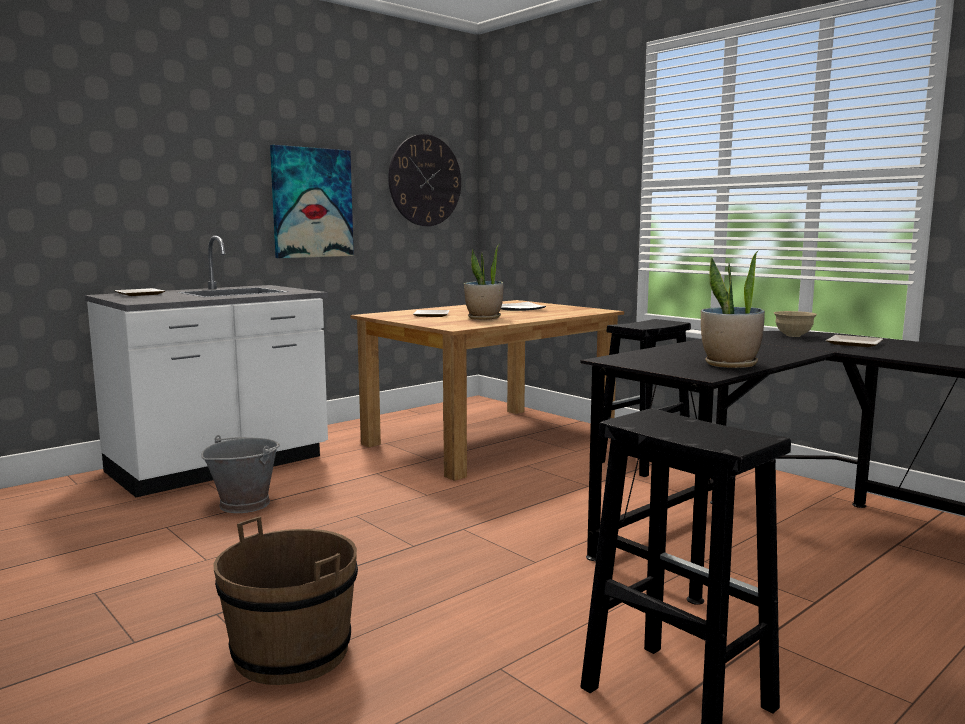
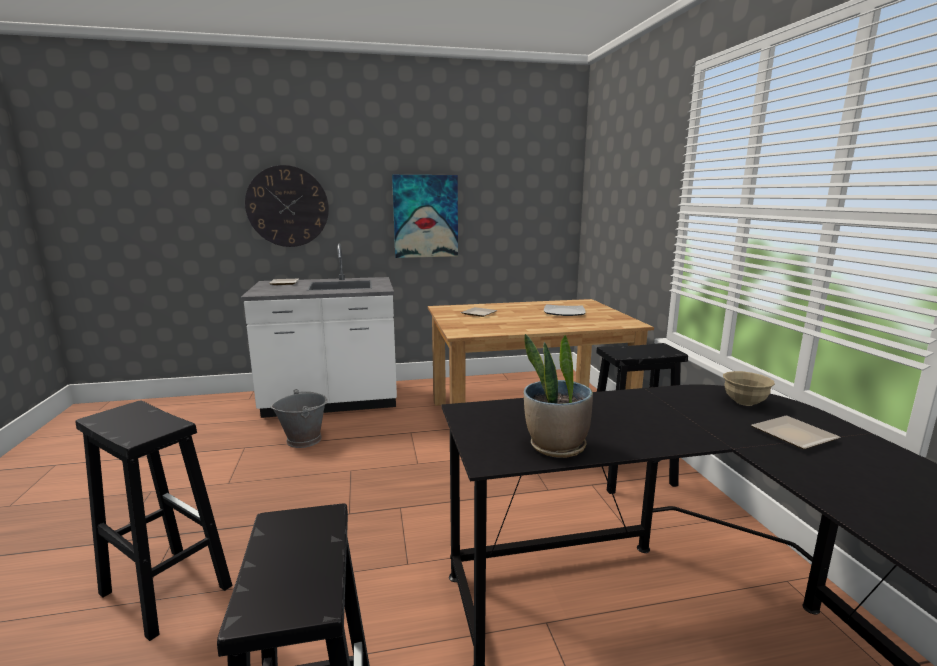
camera: 30 degrees right, 5 degrees up
(291, 652) = (164, 589): brown bucket -> black stool
(425, 180) = (528, 195): wall clock -> wall clock (287, 206)
(484, 318) = (509, 323): potted plant -> none

